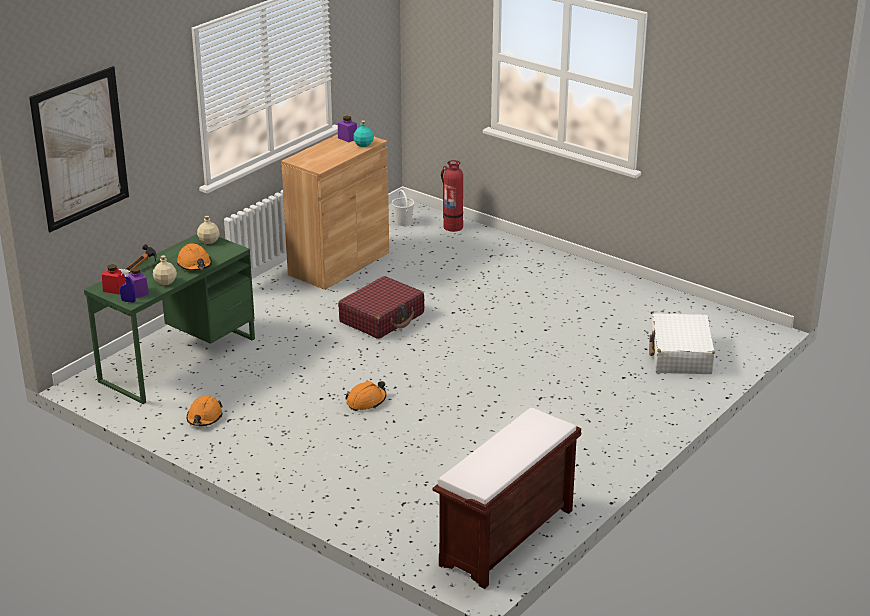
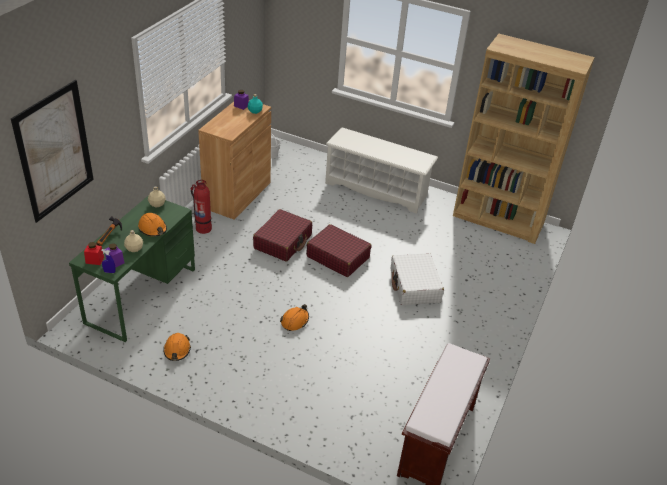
camera: 15 degrees left, 10 degrees up
(451, 339) = (337, 257): none -> red suitcase
(453, 227) = (307, 157): fire extinguisher -> fire extinguisher (203, 228)
(537, 269) = (377, 189): none -> white shoe rack
(680, 355) = (496, 256): white suitcase -> white suitcase (414, 286)
(702, 314) = (498, 220): none -> brown bookcase

